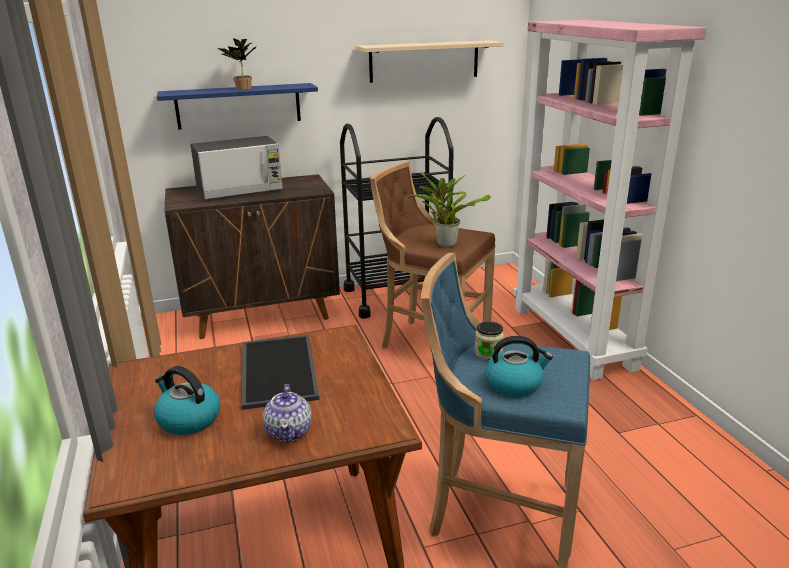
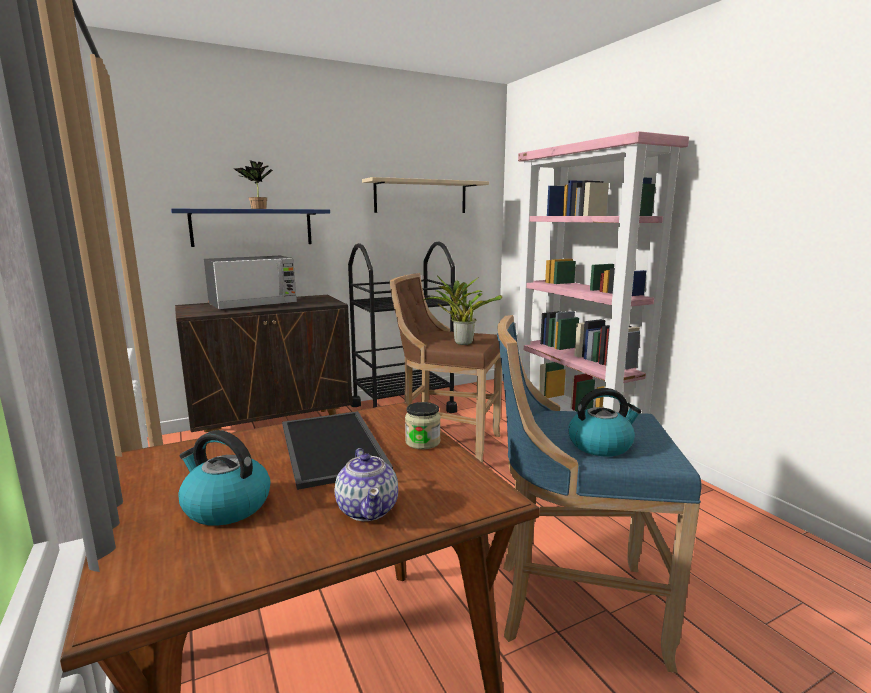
camera: 10 degrees left, 10 degrees down
(488, 353) = (556, 420): jar -> jar (423, 442)

